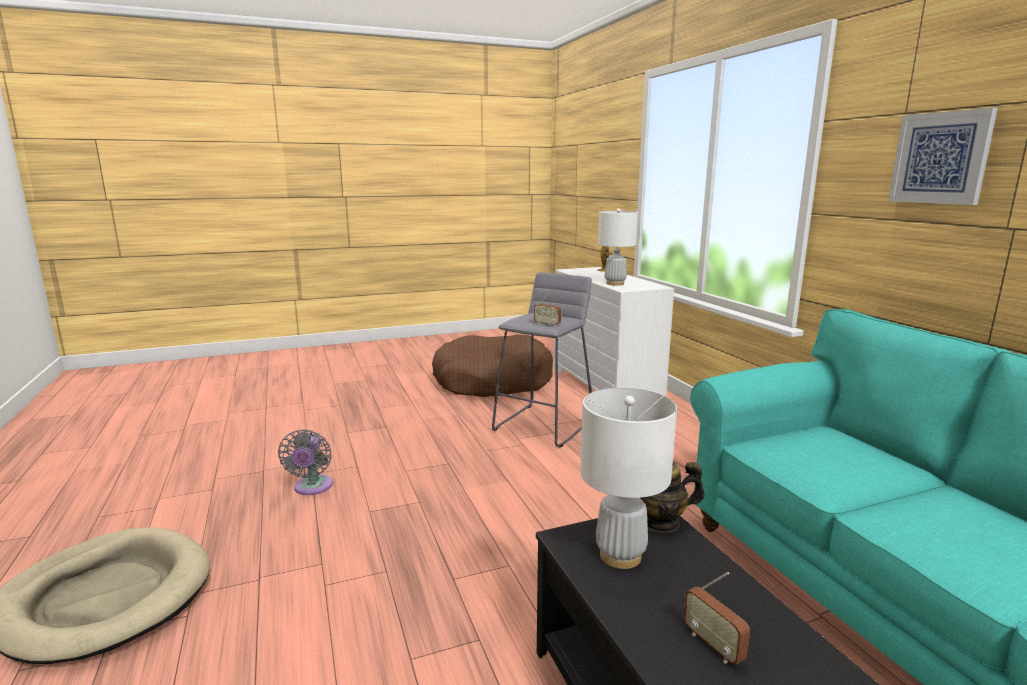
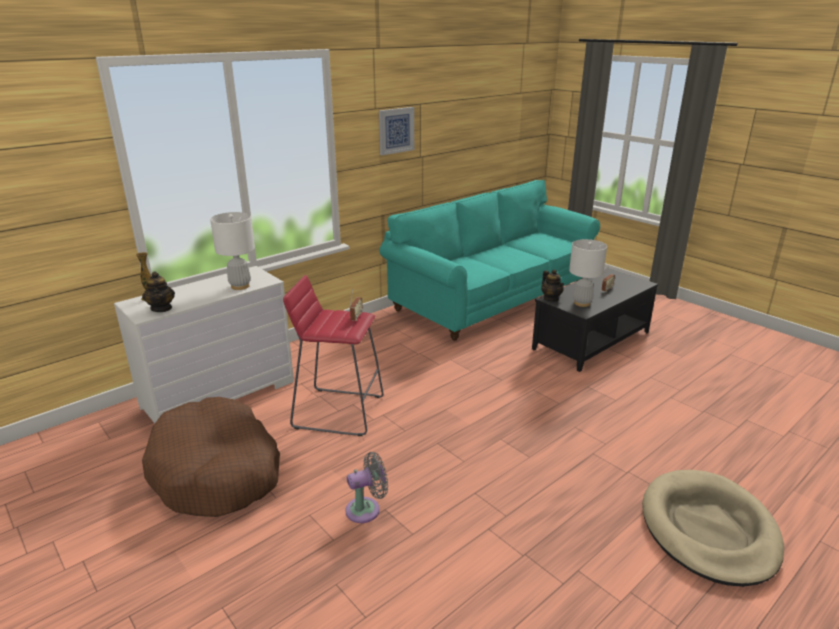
camera: 110 degrees left, 10 degrees up
(312, 488) = (525, 502): grey fan -> grey fan (366, 509)
(545, 425) = (338, 411): grey stool -> red stool
(579, 272) = (161, 308): none -> teapot

